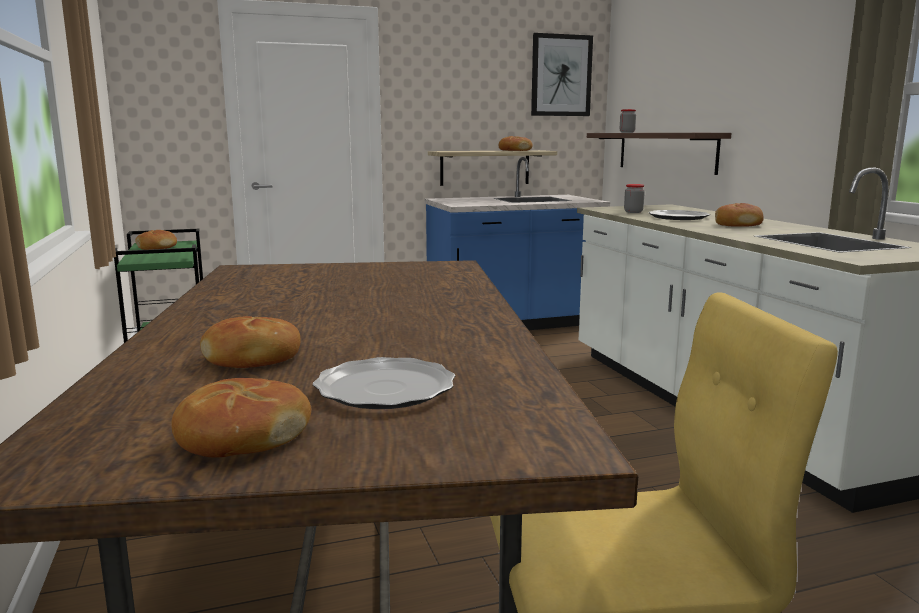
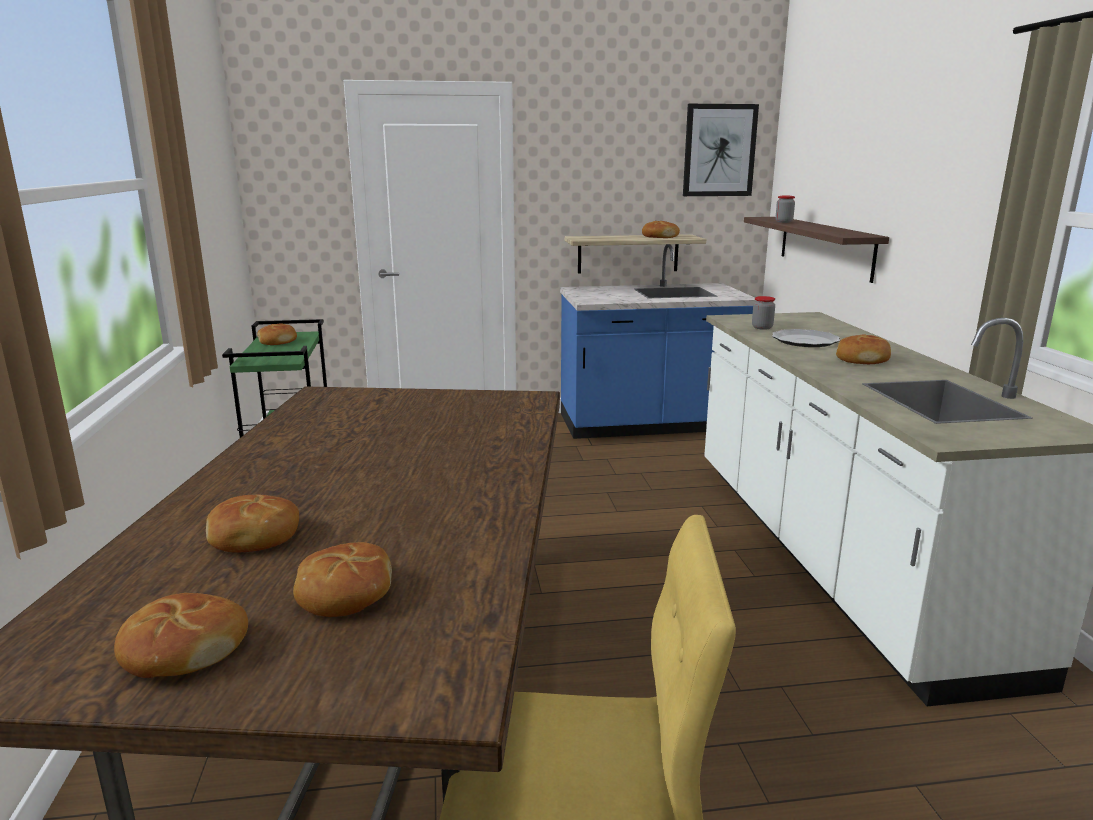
camera: 10 degrees right, 5 degrees up
(384, 388) = (344, 594): plate -> bread

